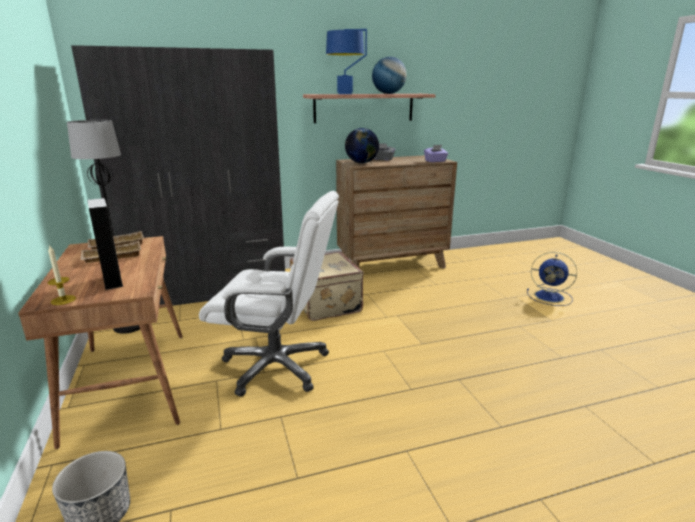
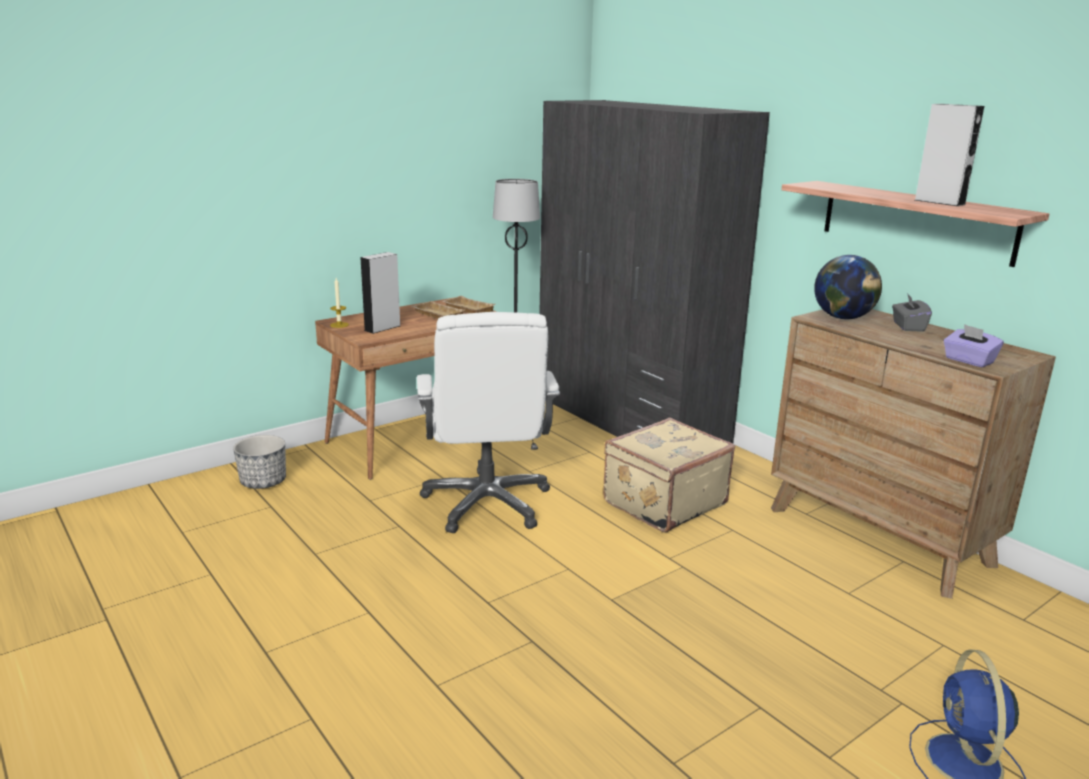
camera: 70 degrees right, 0 degrees up
(345, 94) = (859, 190): blue table lamp -> none
(388, 93) = (939, 202): globe -> grey speaker

